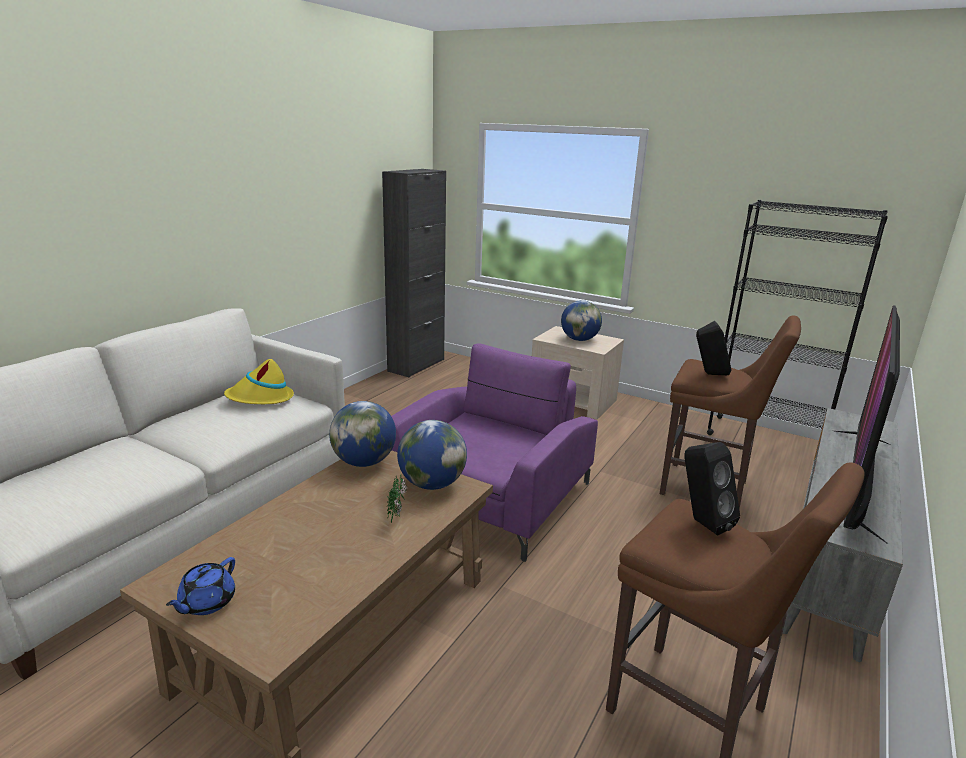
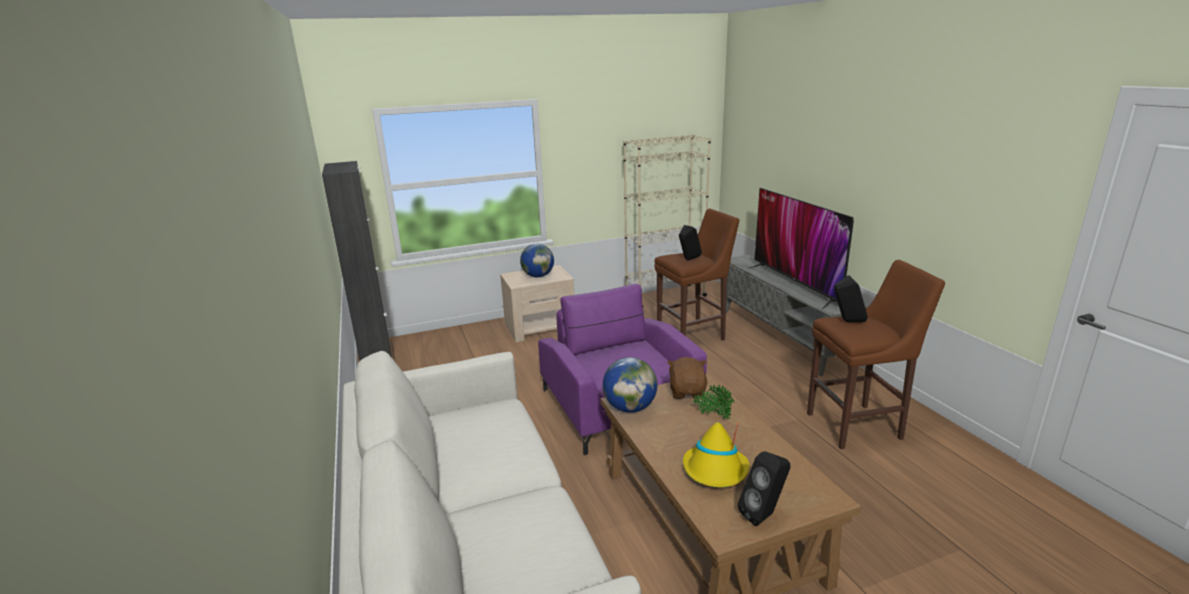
camera: 50 degrees left, 0 degrees up
(206, 603) = (764, 515): blue teapot -> black speaker
(260, 398) = (472, 421): yellow hat -> yellow hat (715, 471)
(432, 484) = (687, 392): globe -> brown plush toy
(765, 438) = (665, 296): black bookcase -> beige bookcase

